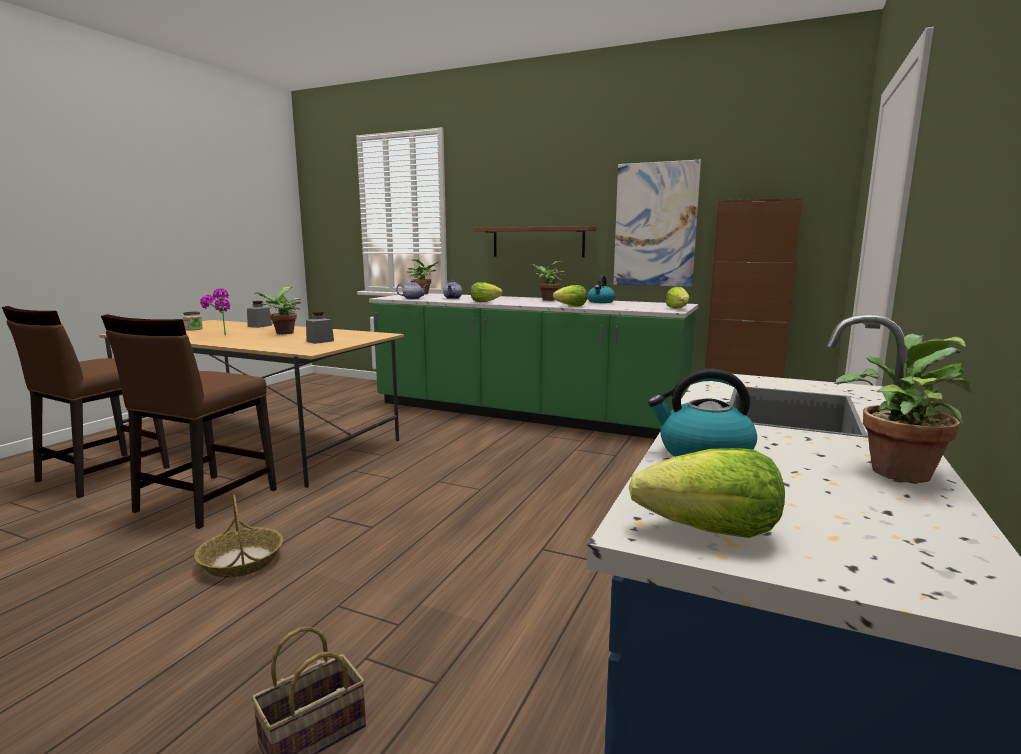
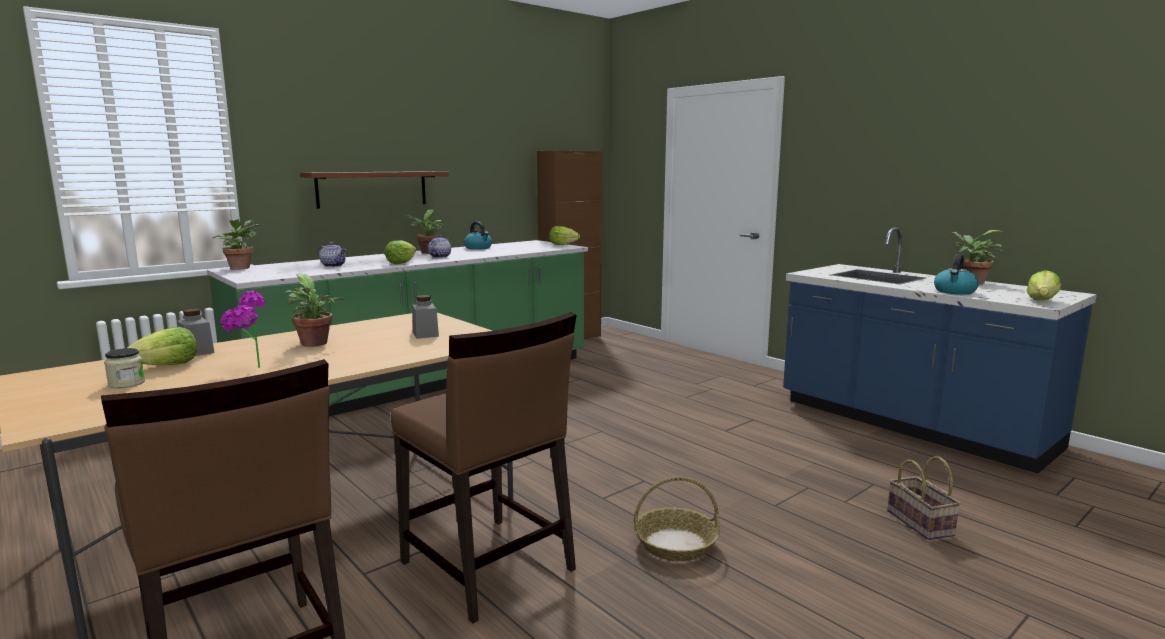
camera: 65 degrees left, 0 degrees up
(412, 298) = (298, 273): teapot -> teapot (439, 257)
(571, 306) = (495, 254): lettuce -> lettuce (168, 366)
(655, 225) = (486, 170): picture -> none

